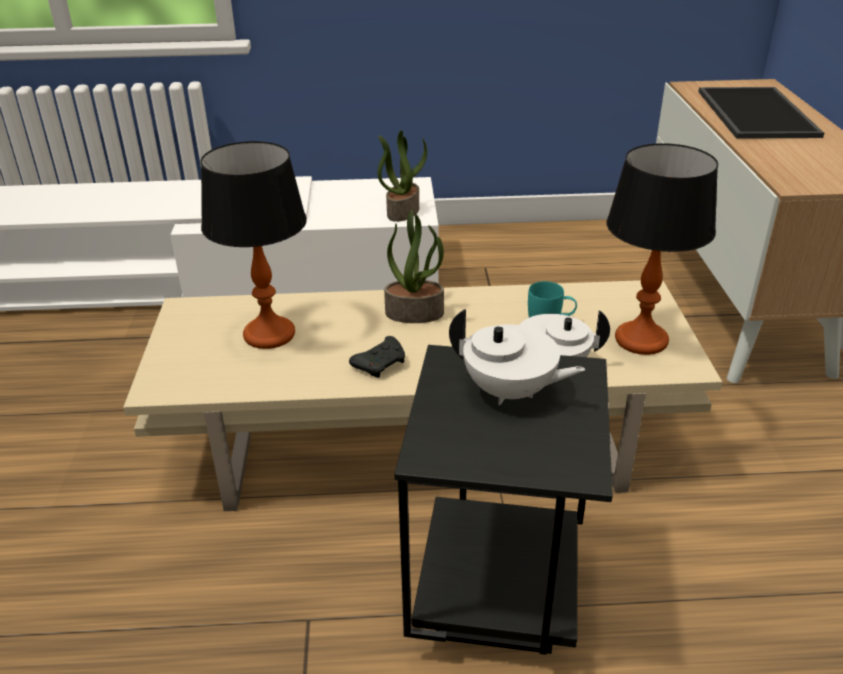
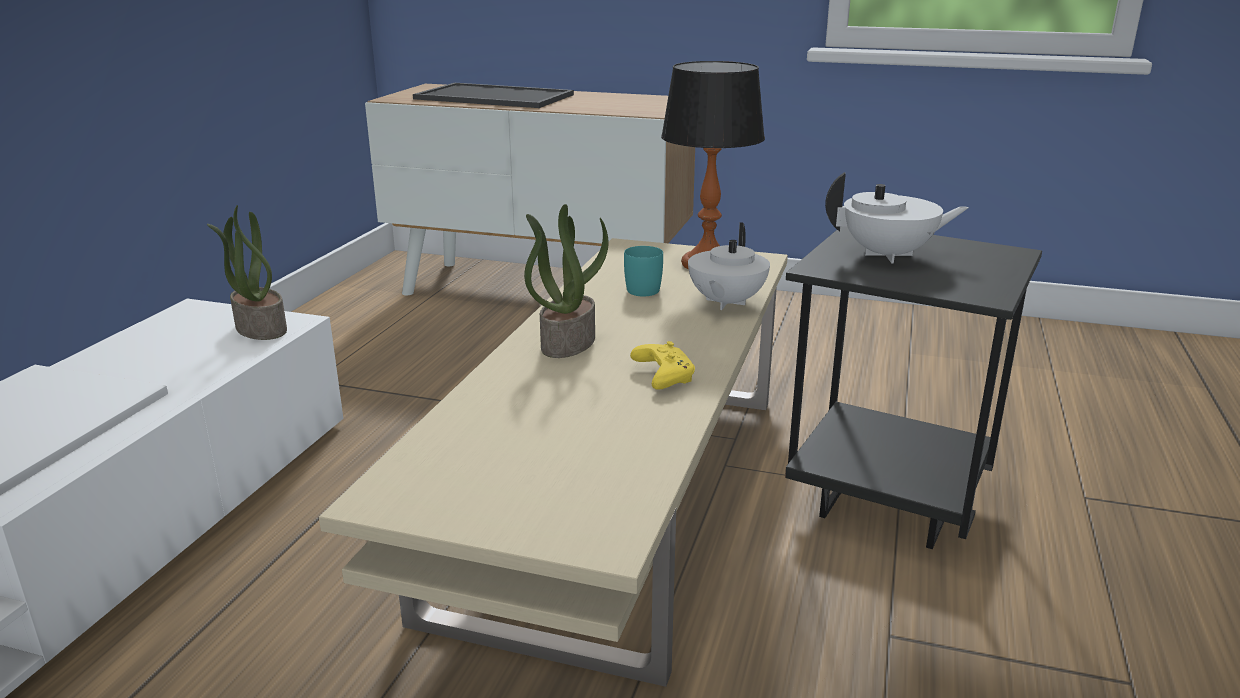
camera: 70 degrees left, 10 degrees down
(270, 334) = (533, 435): table lamp -> none
(381, 364) = (662, 376): black game controller -> yellow game controller
(510, 392) = (889, 255): white teapot -> white teapot turned 45 degrees clockwise

